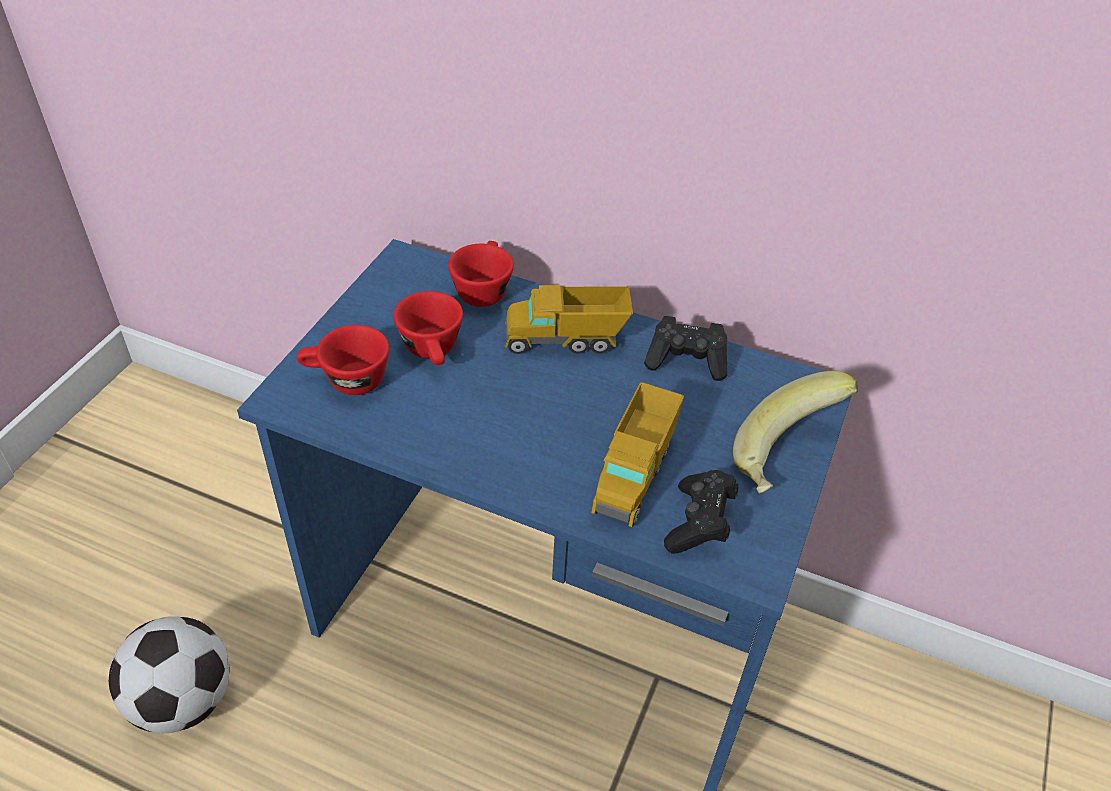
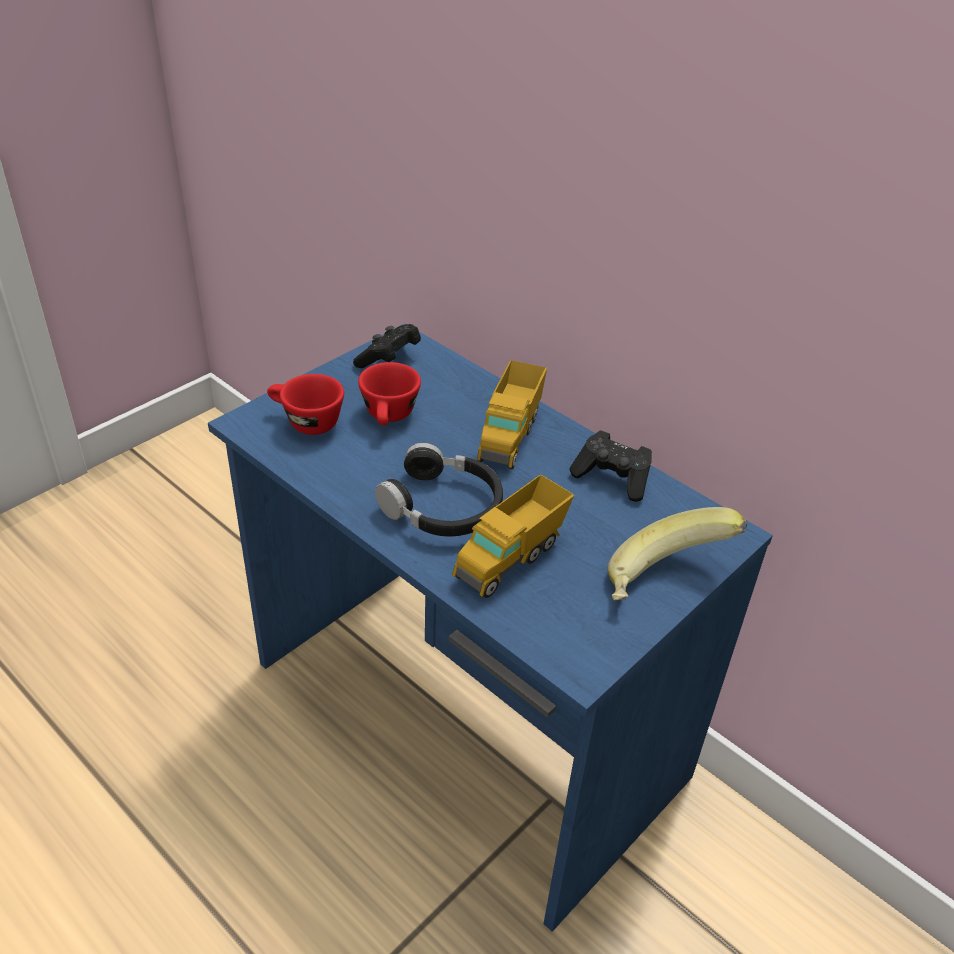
camera: 20 degrees right, 5 degrees down
(183, 700) = (135, 684): football -> none
(482, 288) = (459, 378): red cup -> none
(539, 438) = (443, 507): none -> black headphones
(565, 341) = (509, 435): toy truck -> toy truck turned 90 degrees counterclockwise
(699, 523) = (549, 613): black game controller -> black game controller (389, 359)

